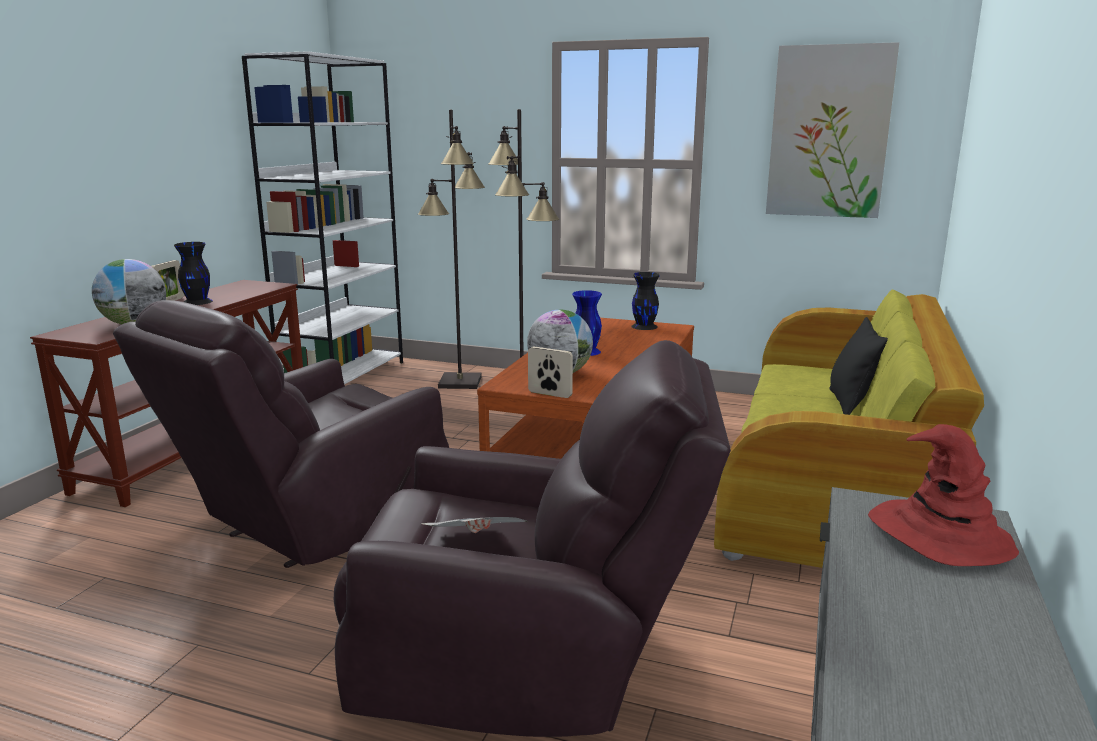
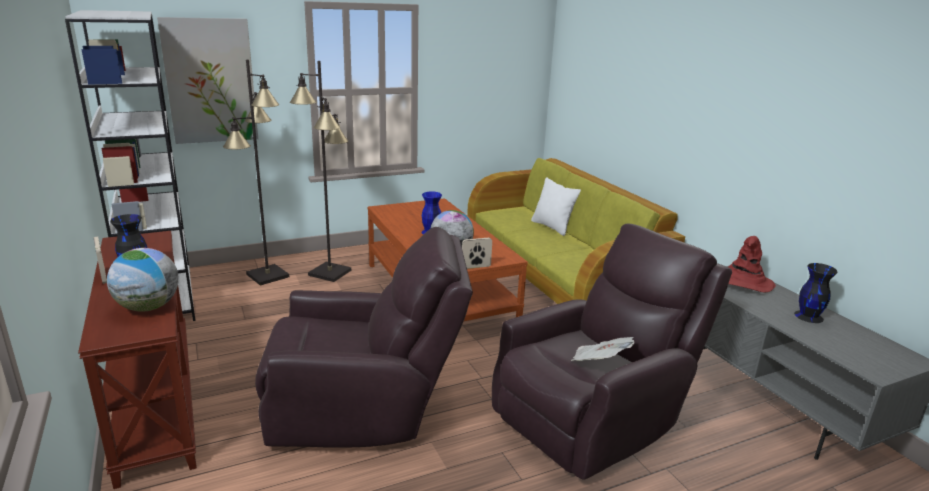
camera: 45 degrees left, 5 degrees up
(313, 525) = (365, 409): brown armchair -> brown armchair turned 90 degrees counterclockwise
(644, 326) = (423, 205): black vase -> black vase (808, 316)
(829, 132) = (489, 67): picture -> picture (210, 81)
(851, 404) = (552, 227): black pillow -> white pillow

